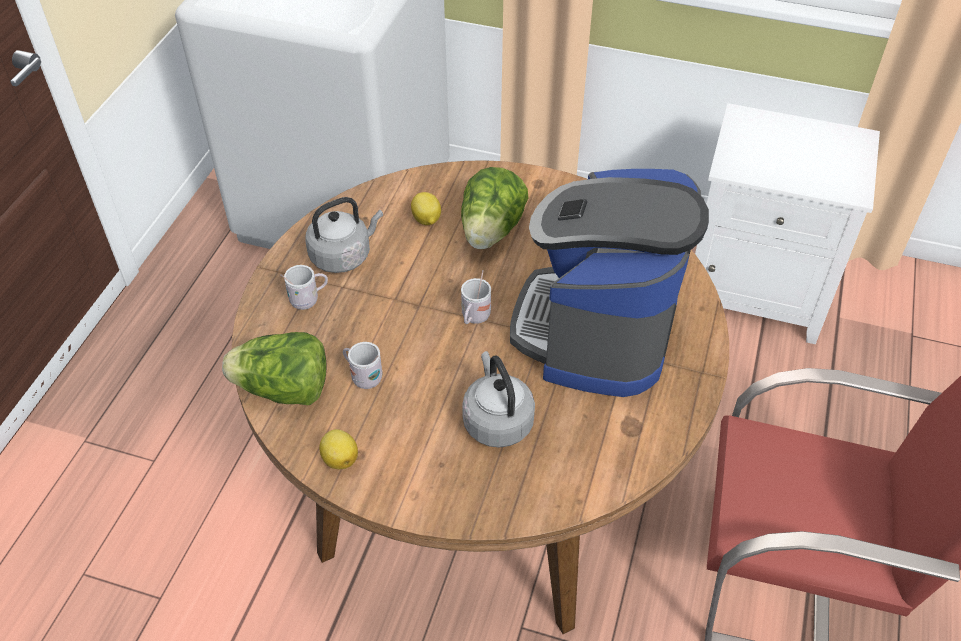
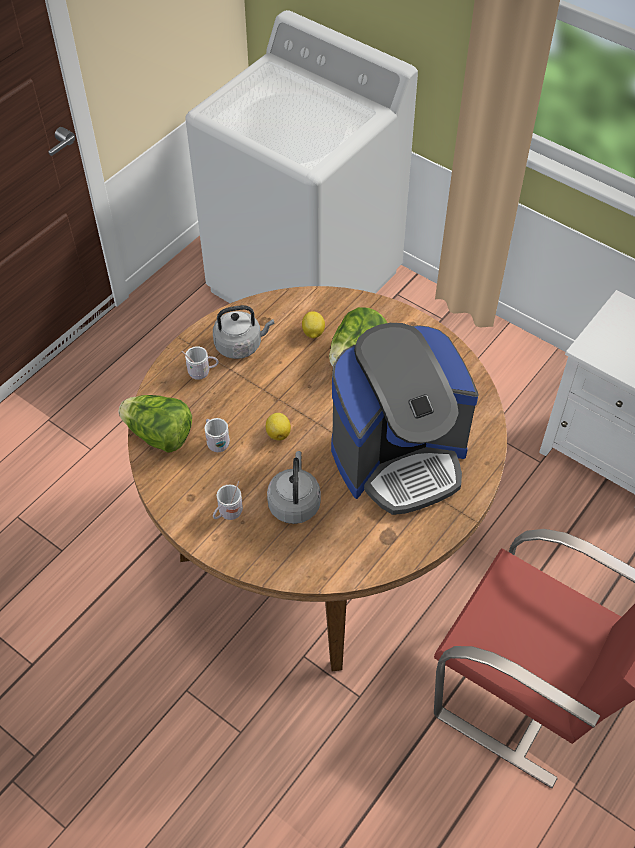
camera: 20 degrees right, 5 degrees up
(340, 458) = (177, 496): lemon -> lemon (278, 433)
(474, 318) = (313, 421): white mug -> white mug (228, 514)
(597, 330) = (399, 457): coffee machine -> coffee machine turned 150 degrees counterclockwise

